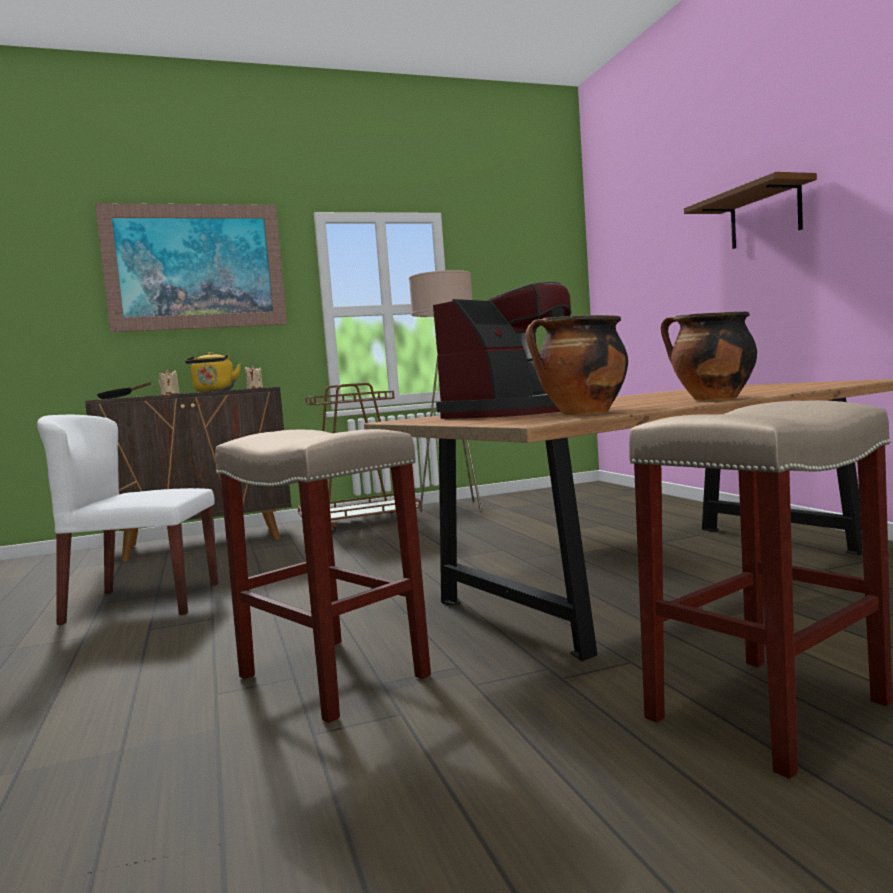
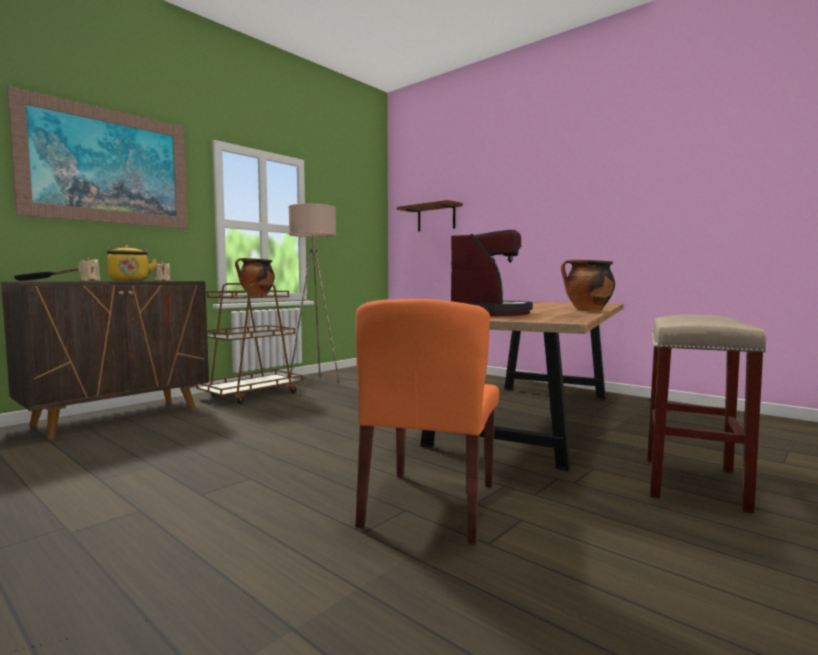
camera: 30 degrees left, 0 degrees up
(142, 603) = (149, 474): white chair -> none
(330, 676) = (430, 505): beige stool -> orange chair
(582, 414) = (561, 316): cooking pot -> cooking pot (256, 295)
(765, 215) = (534, 203): brown shelf -> brown shelf (436, 218)

